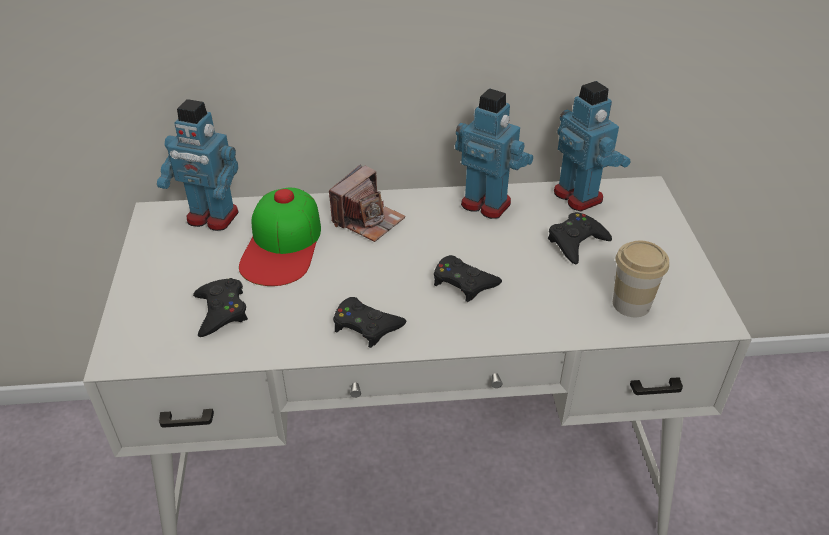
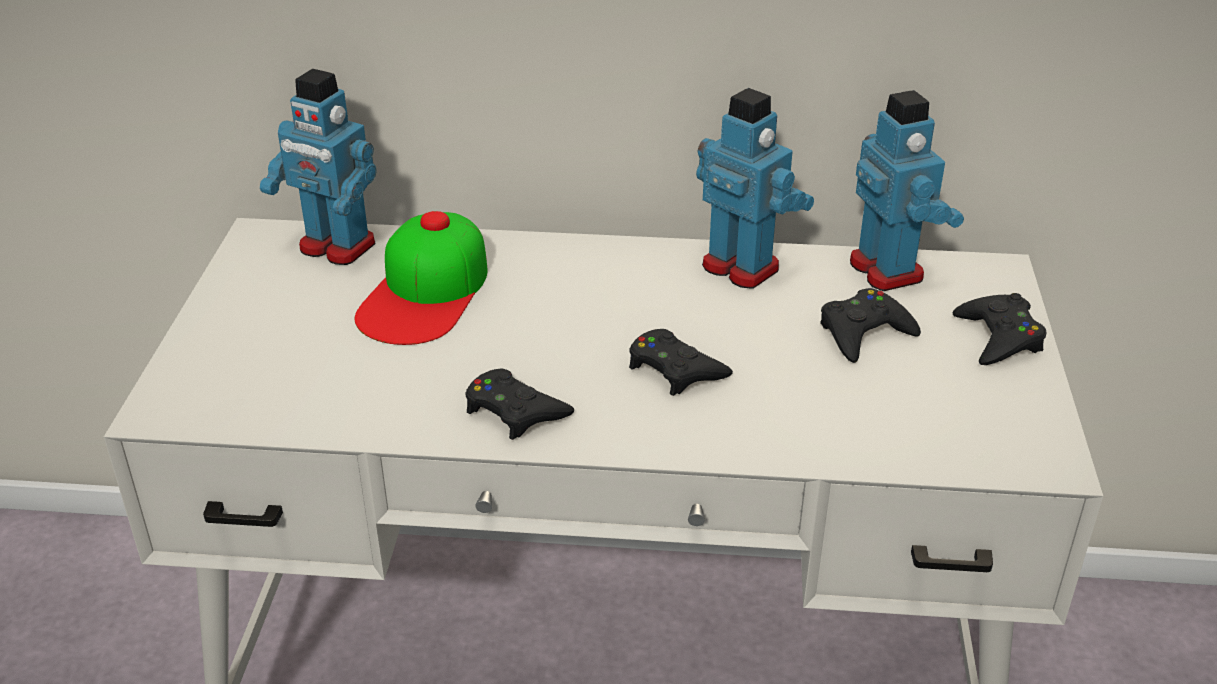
camera: 10 degrees right, 5 degrees down
(221, 311) = (315, 369): black game controller -> black game controller (999, 337)
(368, 220) = (558, 272): camera -> none
(631, 304) = (924, 426): cup -> none

